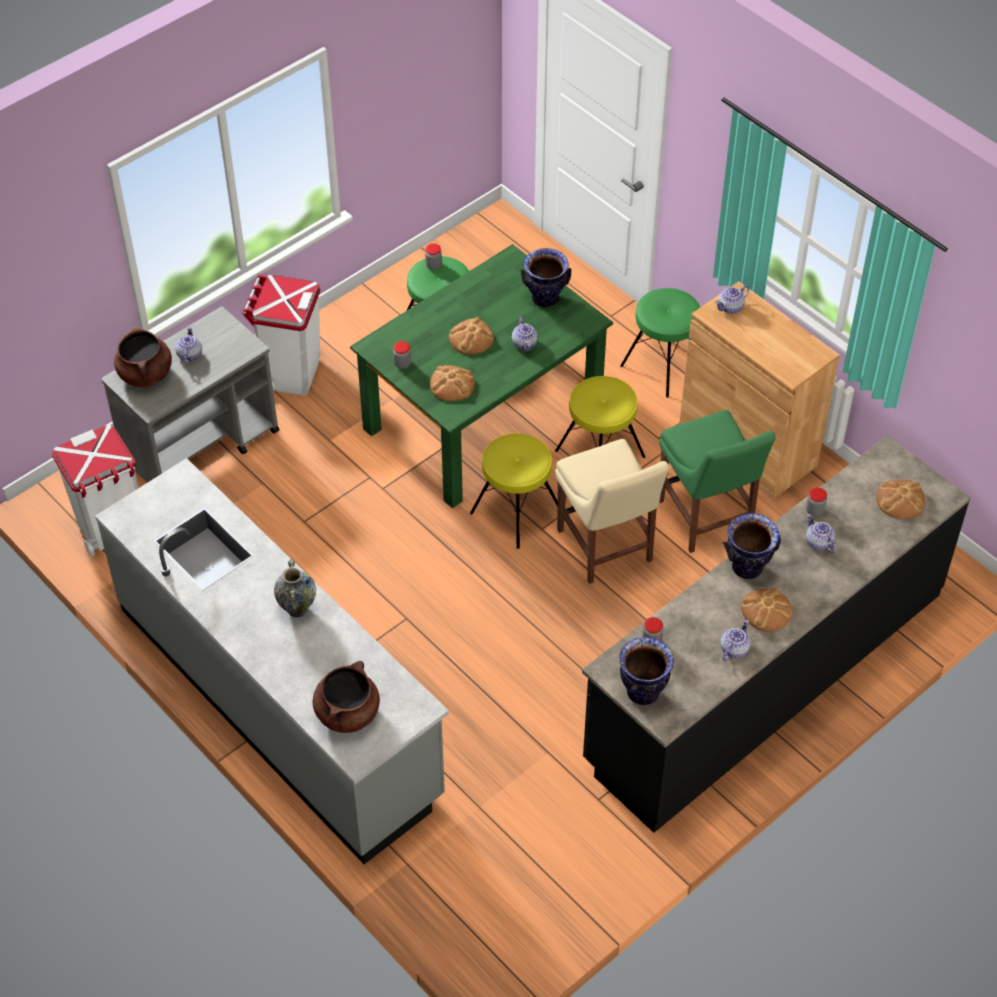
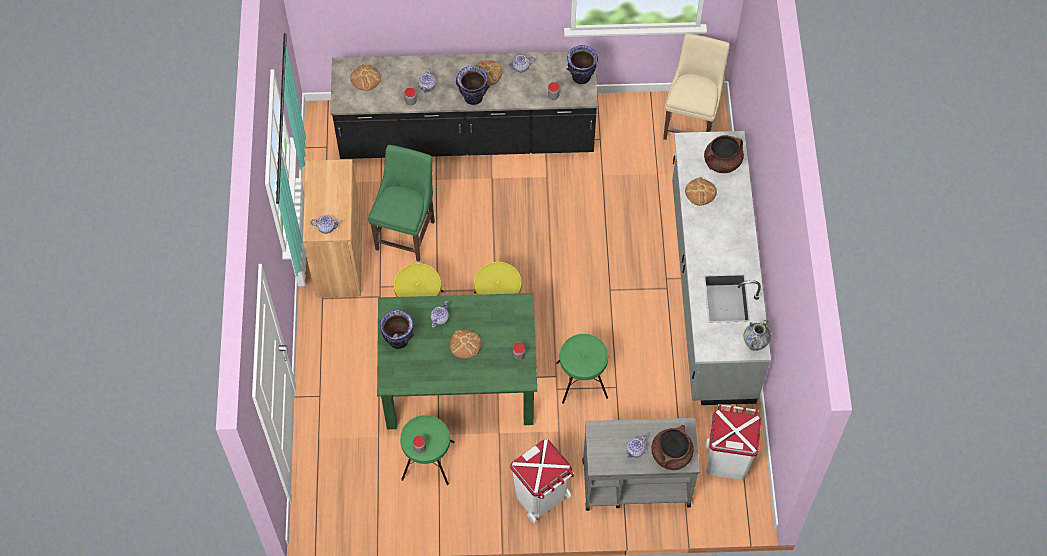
camera: 140 degrees left, 10 degrees up
(297, 608) = (704, 230): vase -> vase (754, 345)
(452, 384) = (504, 321): bread -> bread (700, 192)
(606, 549) = (474, 254): beige chair -> beige chair (691, 123)
(663, 365) = (327, 340): green stool -> green stool (582, 380)

